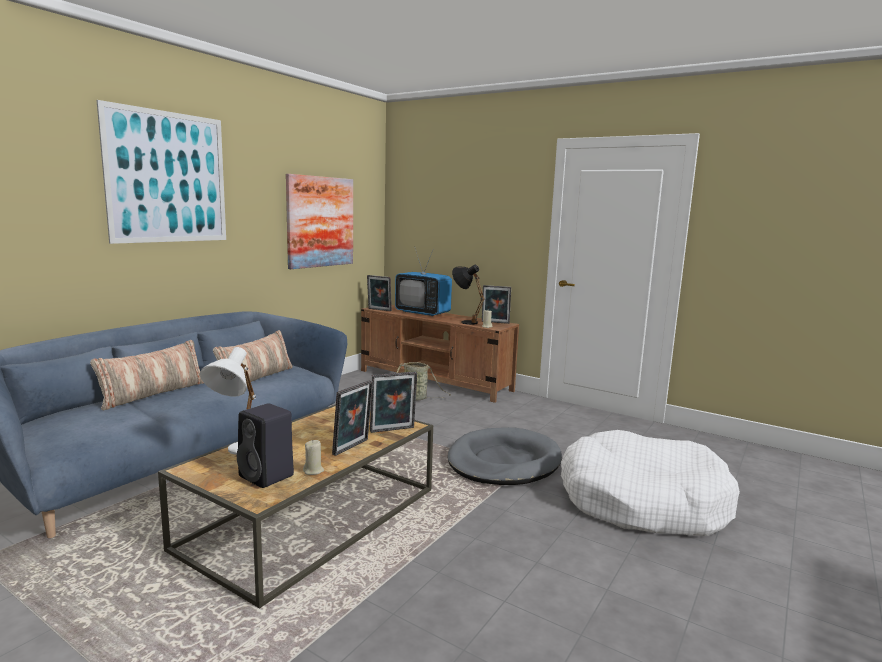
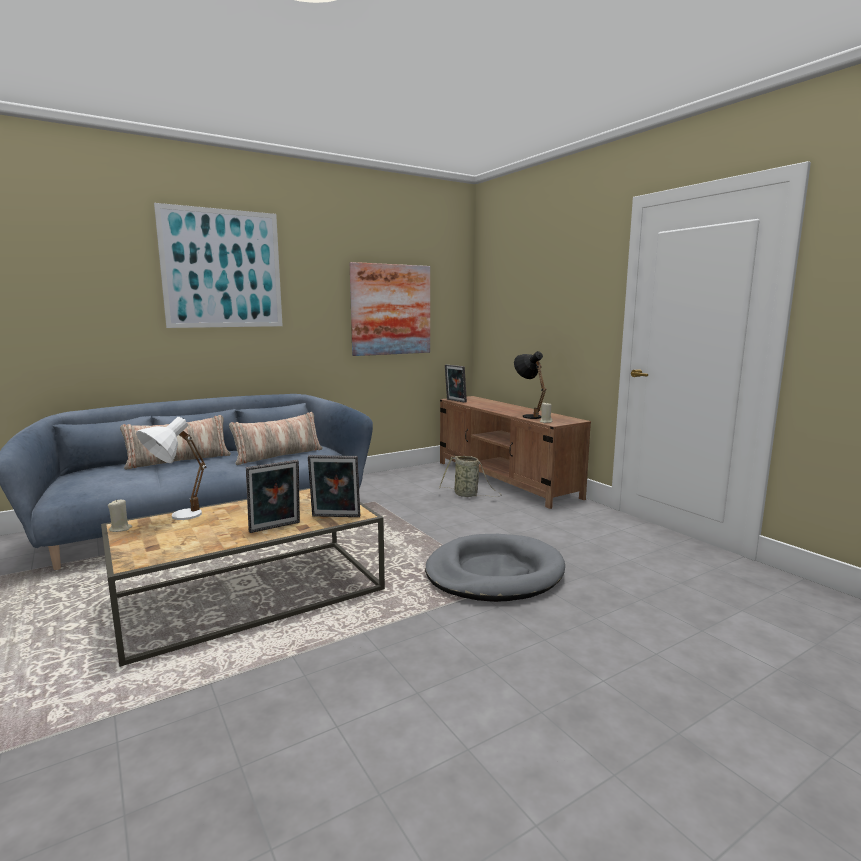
camera: 25 degrees right, 0 degrees up
(268, 476) = (169, 542): black speaker -> none
(313, 471) = (211, 544): beige candle -> beige candle (120, 529)
(422, 313) = (496, 405): television -> none
(495, 322) = (562, 418): picture frame -> none
(642, 502) = (624, 652): white dog bed -> none

